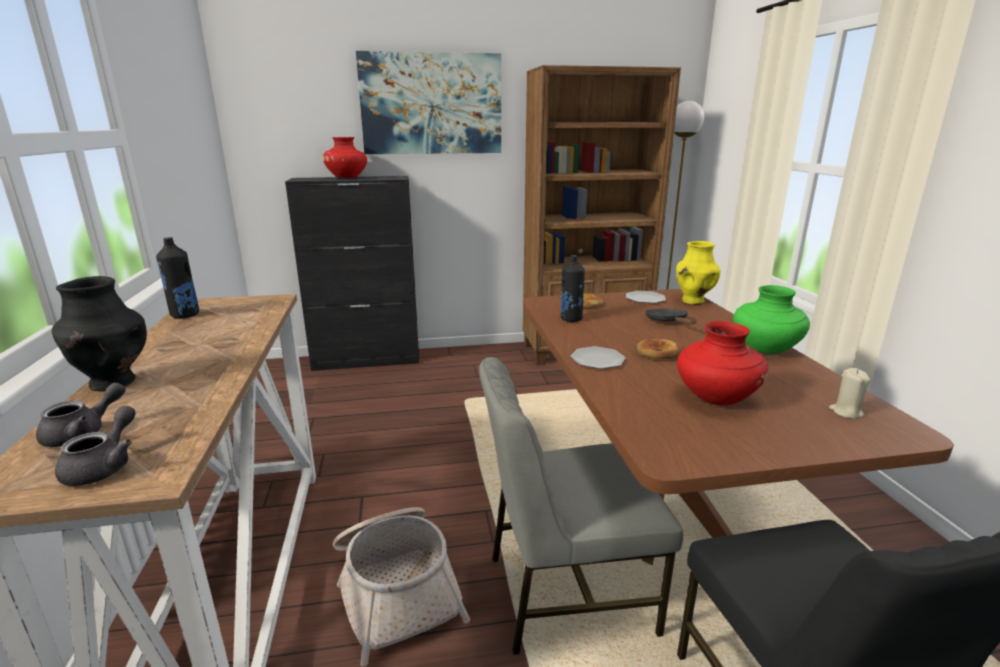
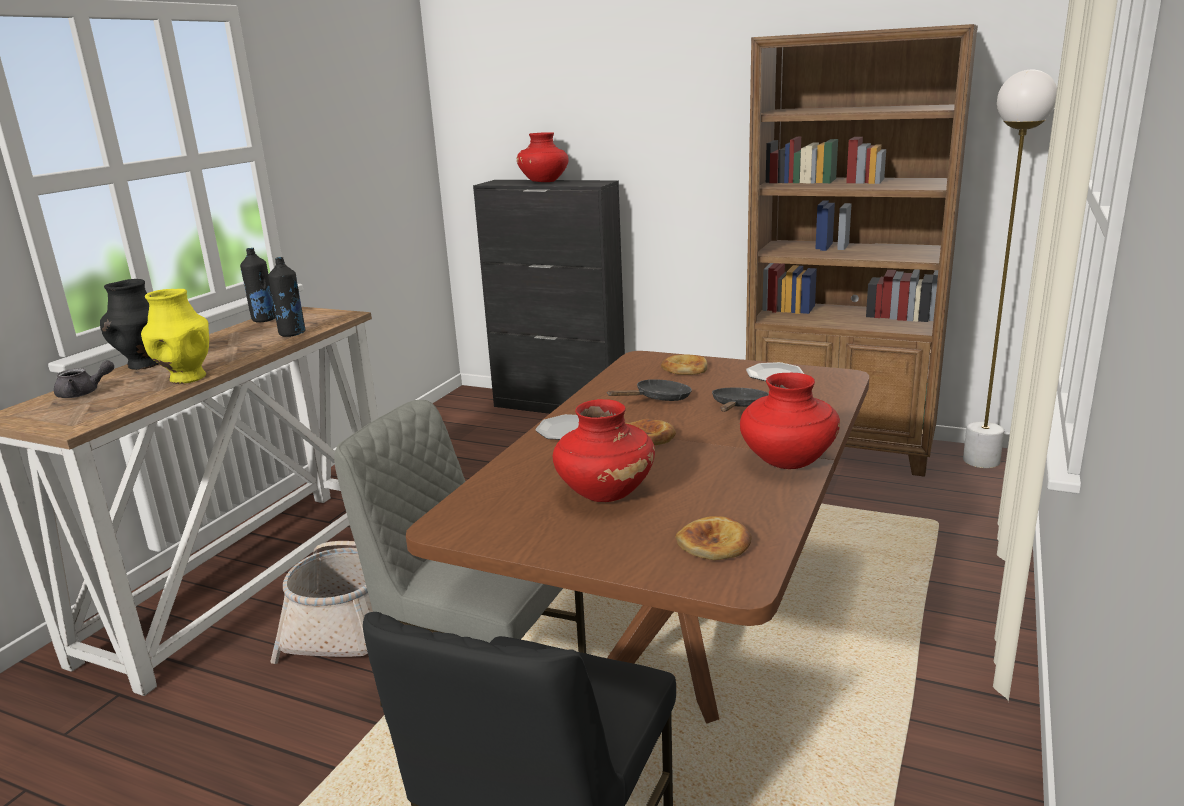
camera: 35 degrees right, 0 degrees up
(104, 466) = (64, 414): grey teapot -> none
(431, 104) = (651, 88): picture -> none
(571, 319) = (632, 383): black bottle -> black bottle (292, 334)
(610, 326) = (658, 399): none -> black frying pan
(693, 301) = (834, 388): yellow vase -> yellow vase (187, 378)
(765, 349) = (787, 461): green vase -> red vase
(846, 412) = (714, 544): beige candle -> bread

